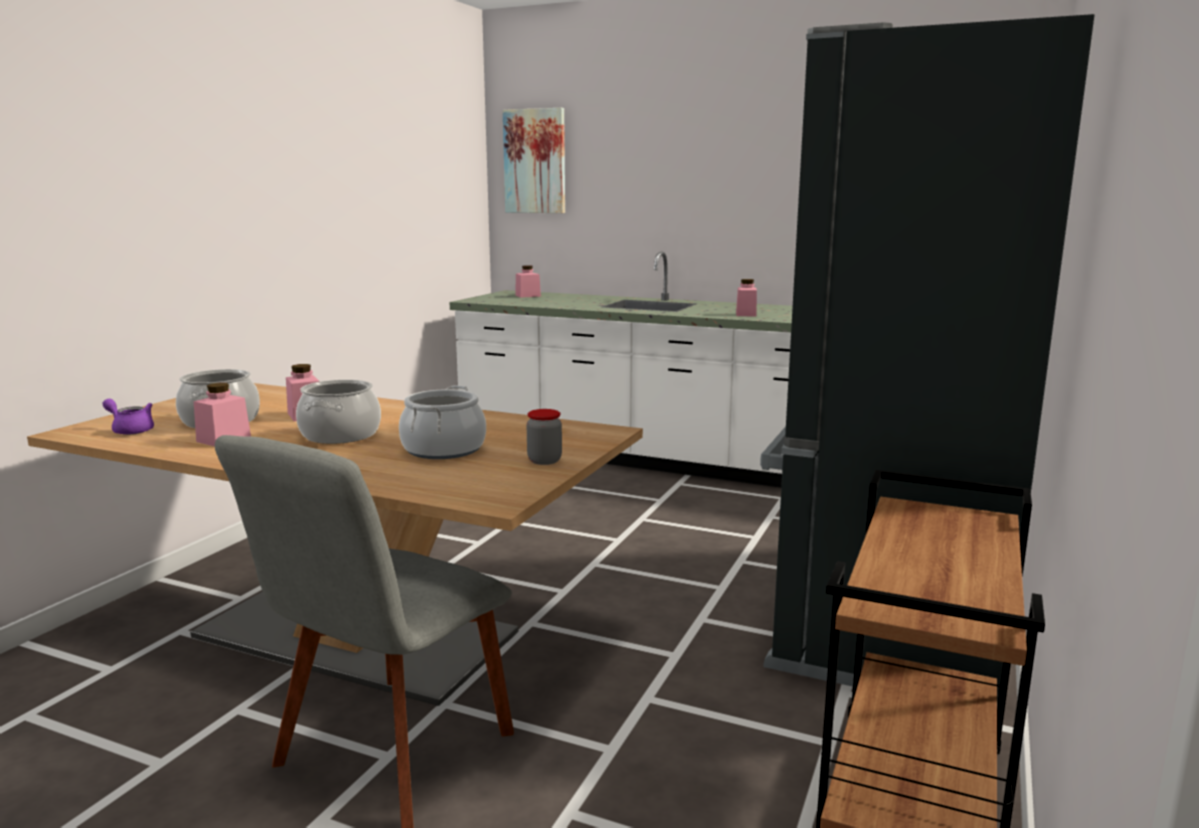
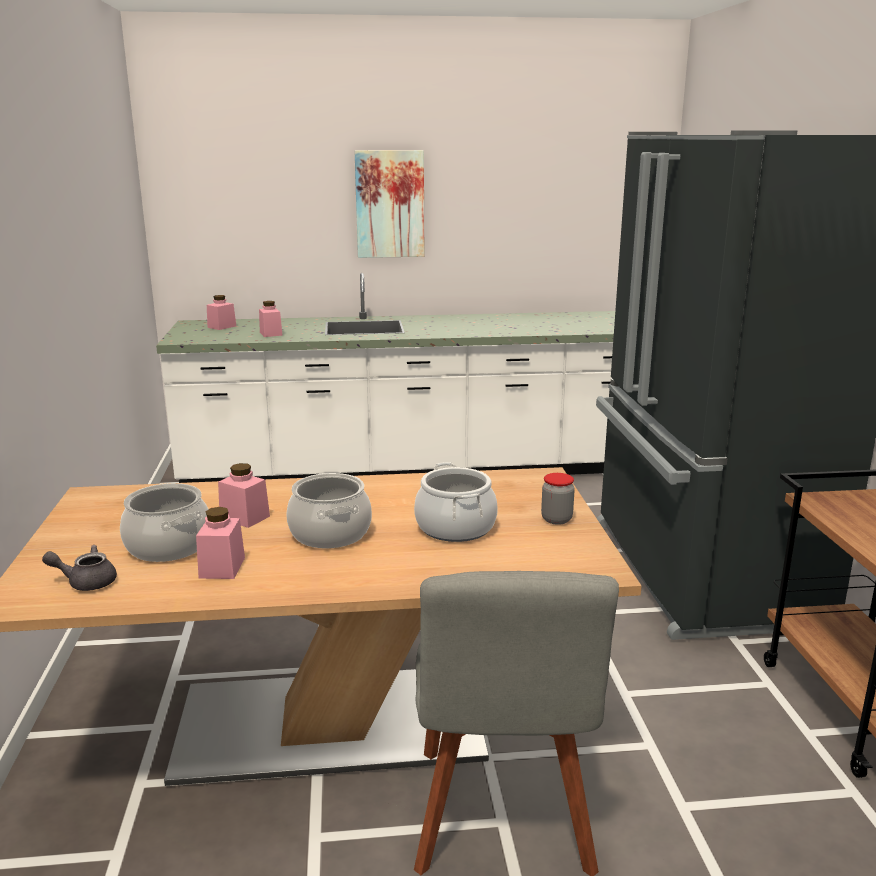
camera: 30 degrees left, 5 degrees up
(130, 430) = (86, 582): purple teapot -> grey teapot
(535, 161) = (202, 182): picture -> picture (390, 204)
(746, 314) = (467, 329): pink jar -> pink jar (271, 333)

